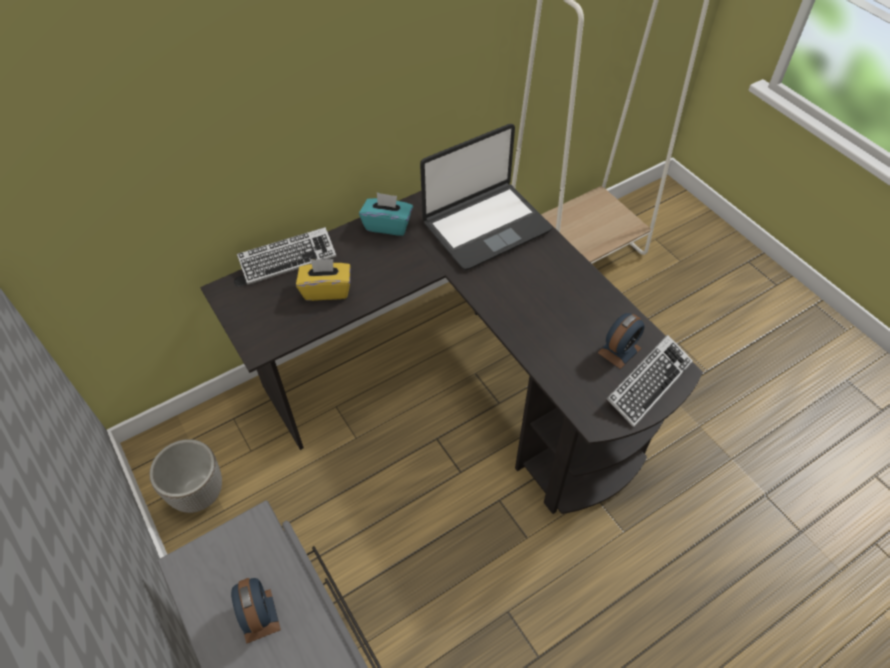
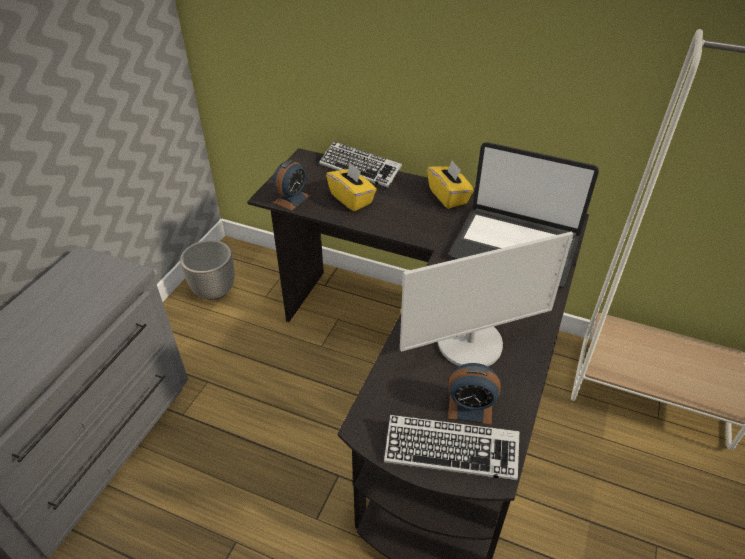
camera: 55 degrees right, 10 degrees down
(258, 615) = (56, 311): alarm clock -> alarm clock (291, 199)
(388, 225) = (448, 196): turquoise tissue box -> yellow tissue box
(562, 314) = (470, 343): none -> monitor

